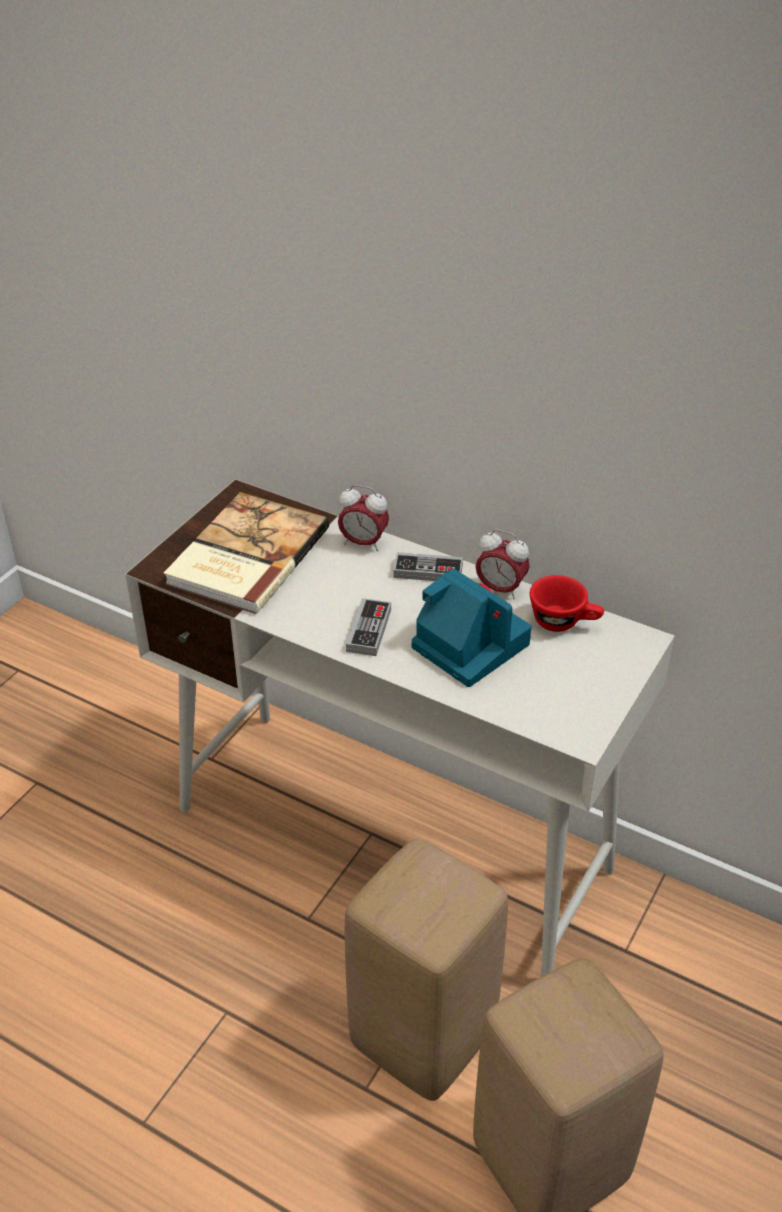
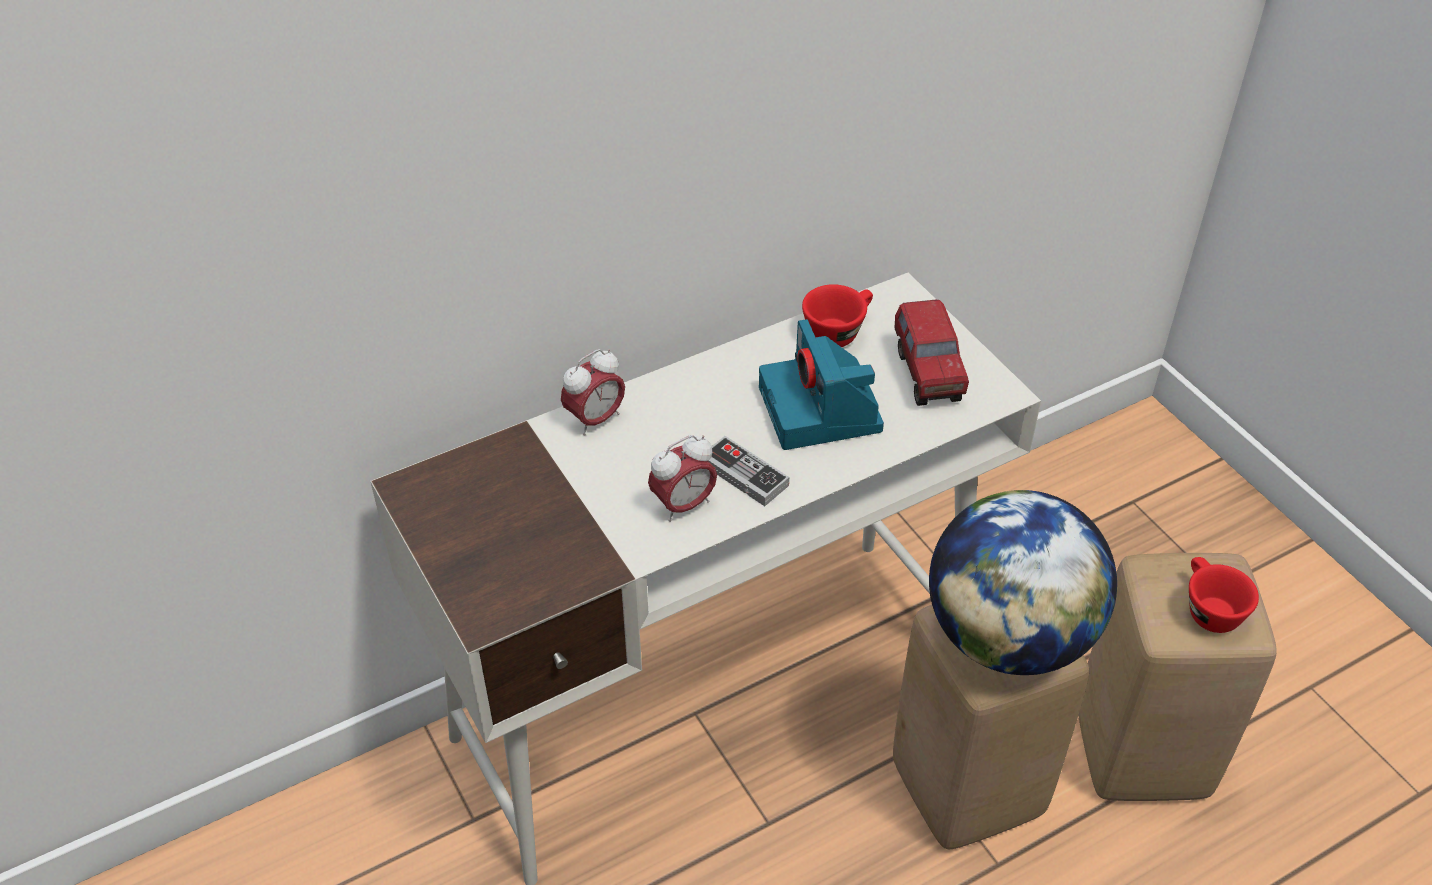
camera: 60 degrees left, 5 degrees up
(245, 556) = (532, 527): book -> none
(425, 900) = (1009, 637): none -> globe
(428, 571) = (685, 390): game controller -> none
(467, 645) = (822, 411): camera -> camera turned 90 degrees counterclockwise
(500, 589) = (756, 351): alarm clock -> alarm clock (683, 505)
(561, 687) = (927, 374): none -> toy truck
(564, 1036) = (1208, 609): none -> red cup

